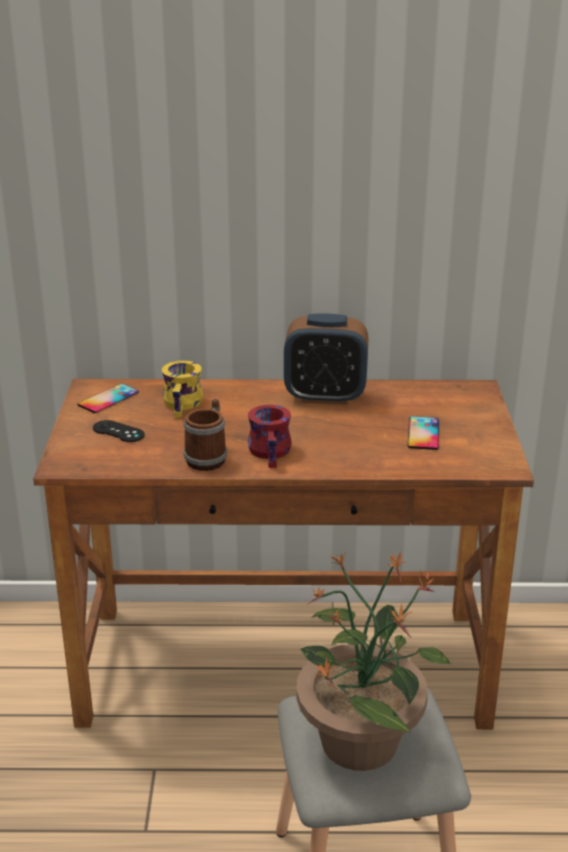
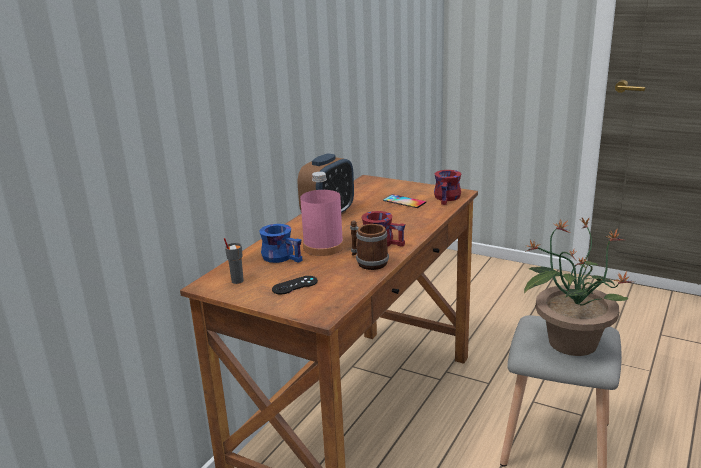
camera: 60 degrees left, 5 degrees down
(108, 399) = (237, 281): phone -> grey cup
(185, 404) = (283, 256): yellow mug -> blue mug
(228, 419) = (323, 247): none -> pink bottle
(472, 463) = (448, 198): none -> red mug

